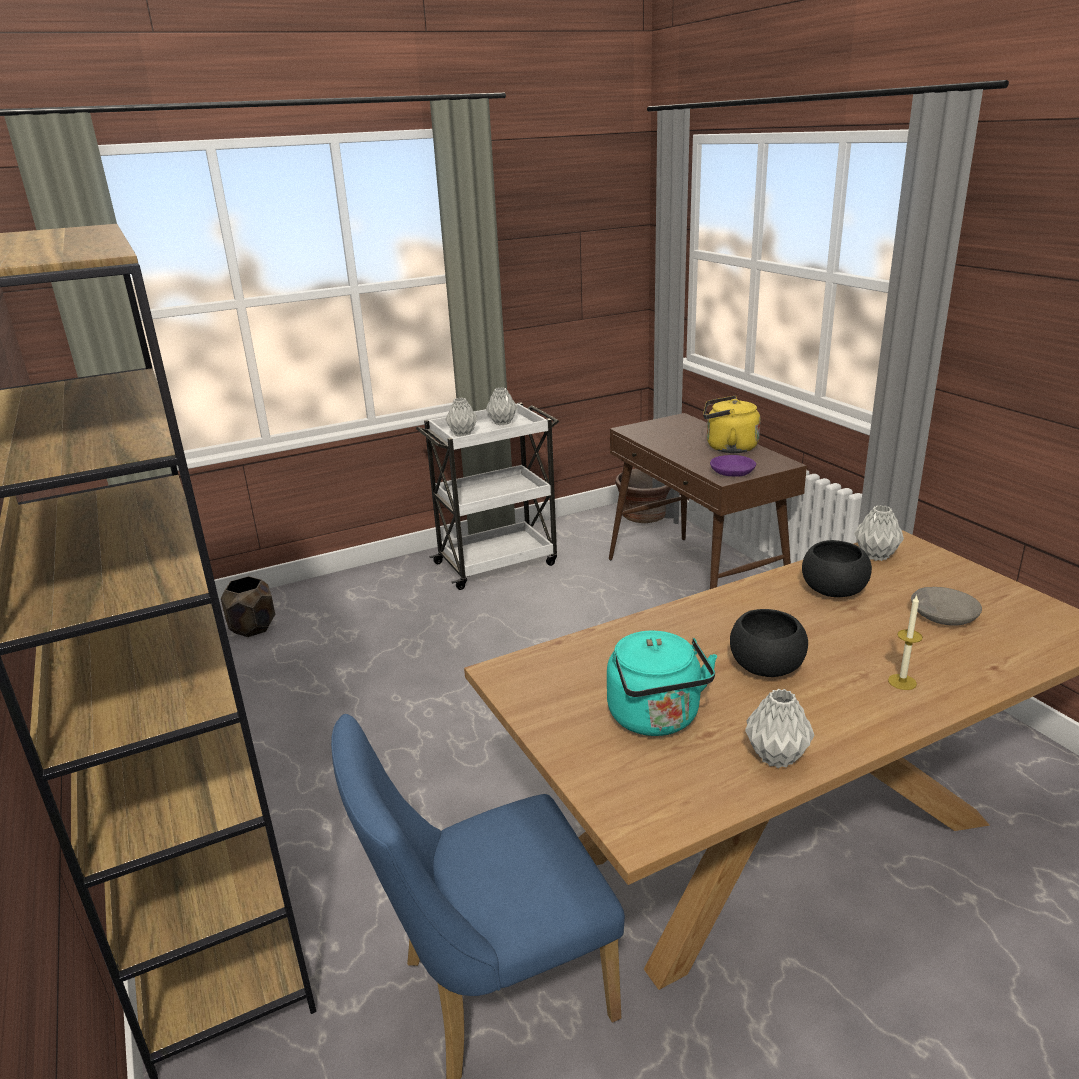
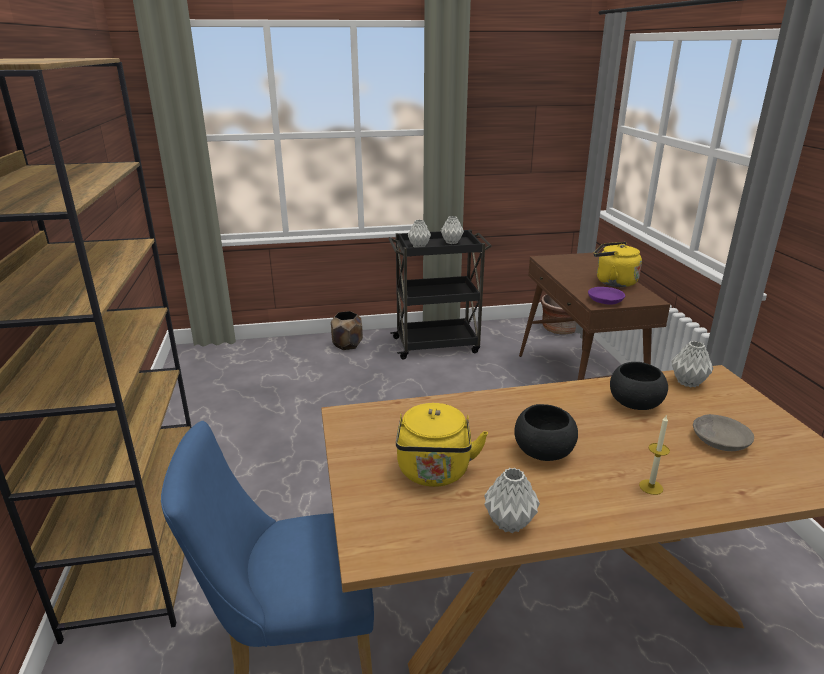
camera: 15 degrees right, 0 degrees up
(252, 627) = (256, 360): brown planter -> brown planter (347, 345)
(497, 563) = (437, 345): white cart -> black cart
(657, 719) = (434, 473): turquoise kettle -> yellow kettle

